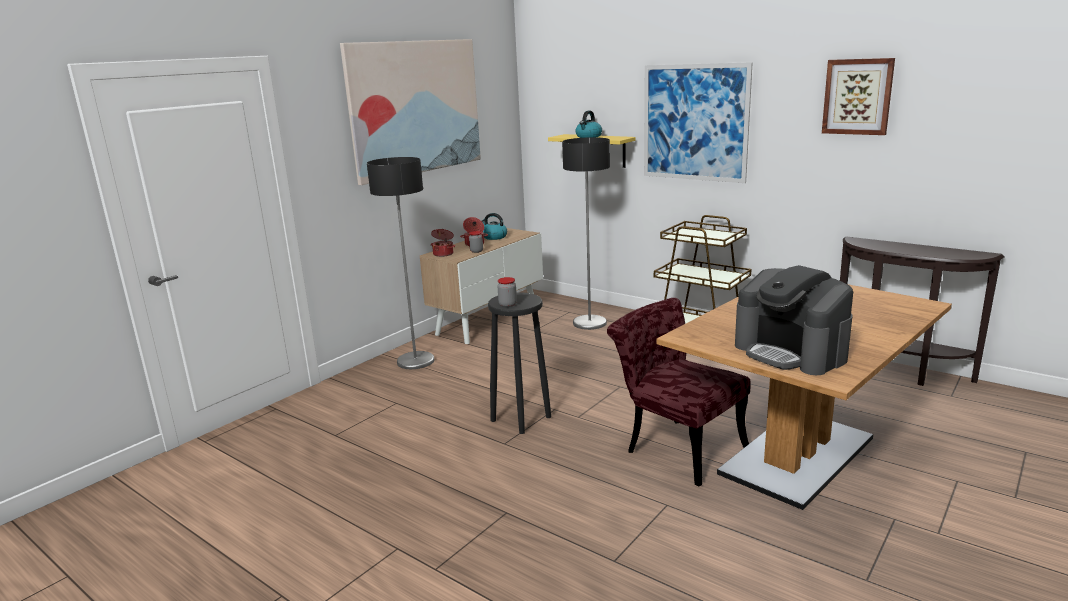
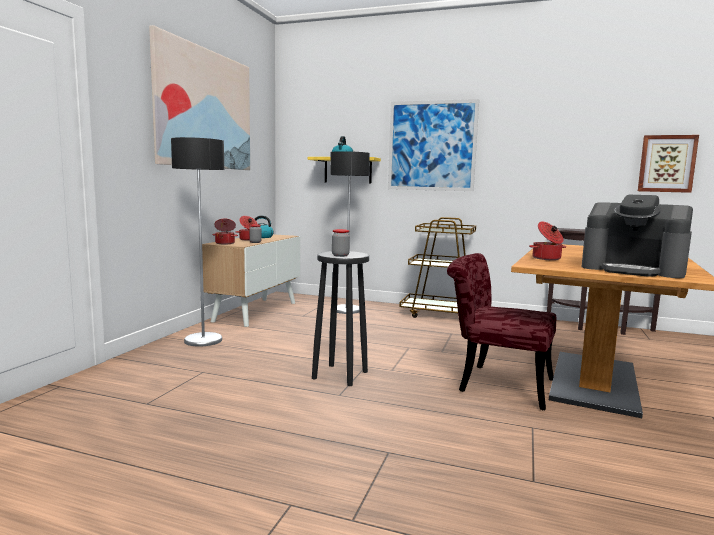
camera: 20 degrees left, 10 degrees down
(725, 320) = (547, 258): none -> cooking pot
(857, 96) = (560, 123): picture -> picture (666, 163)

